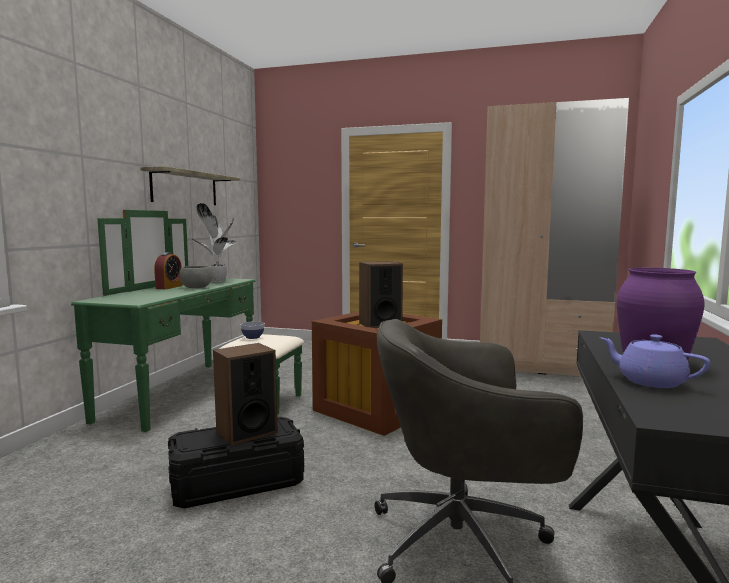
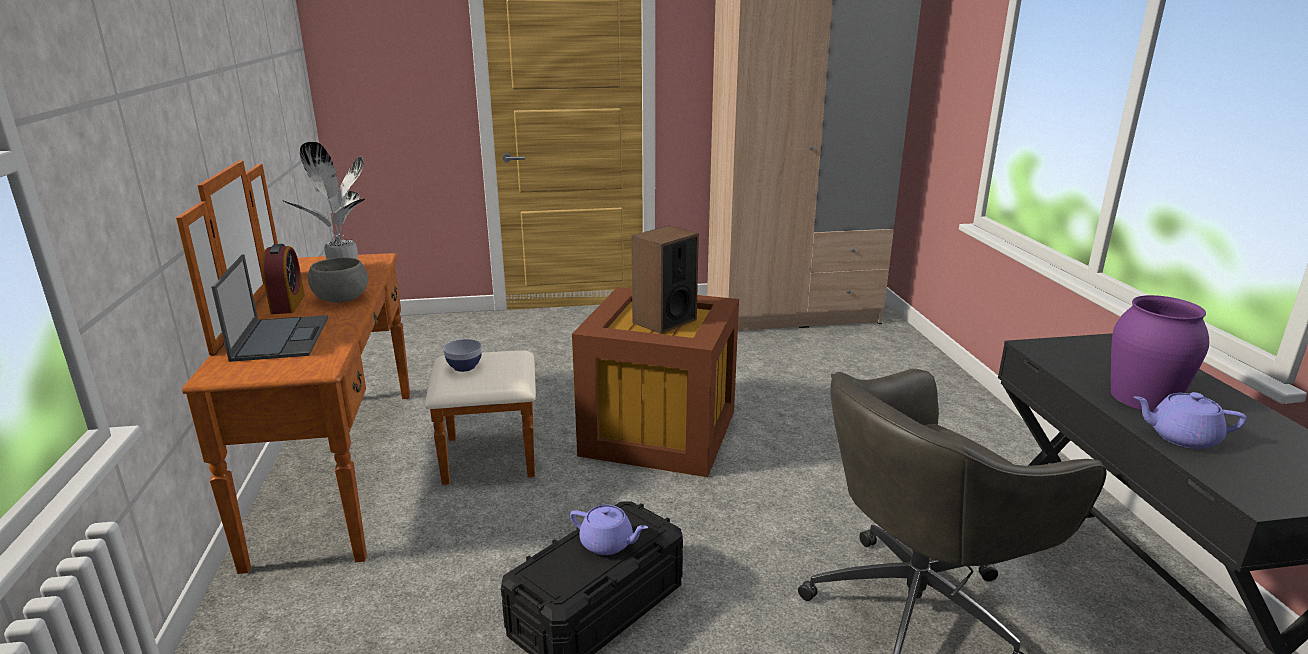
camera: 25 degrees left, 15 degrees up
(142, 294) = (281, 338): none -> laptop
(185, 188) = (239, 102): shelf -> none
(201, 394) = (375, 465): green dresser -> brown dresser
(246, 432) = (608, 544): speaker -> purple teapot

